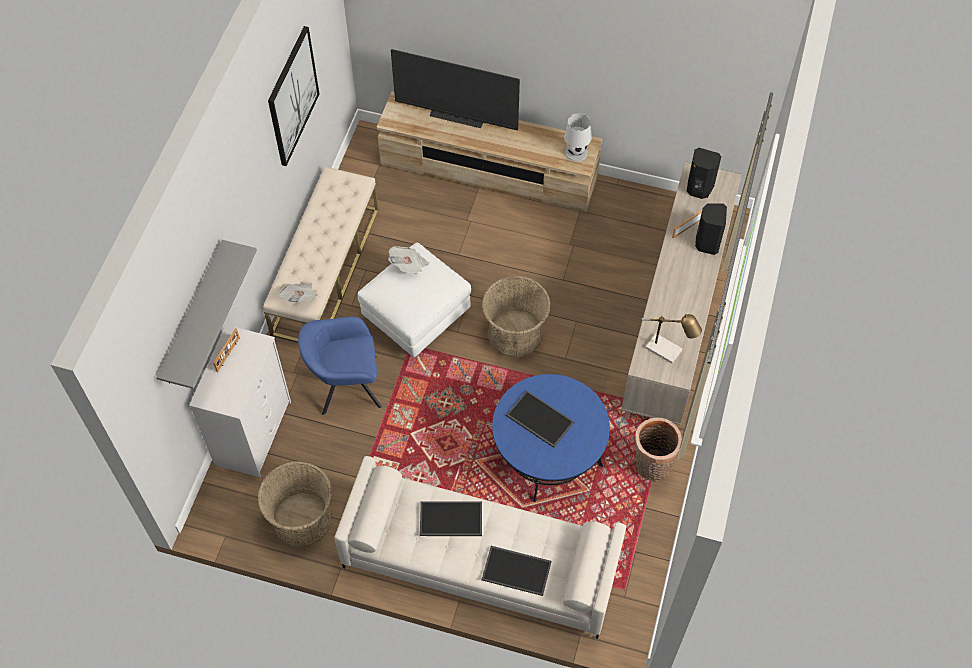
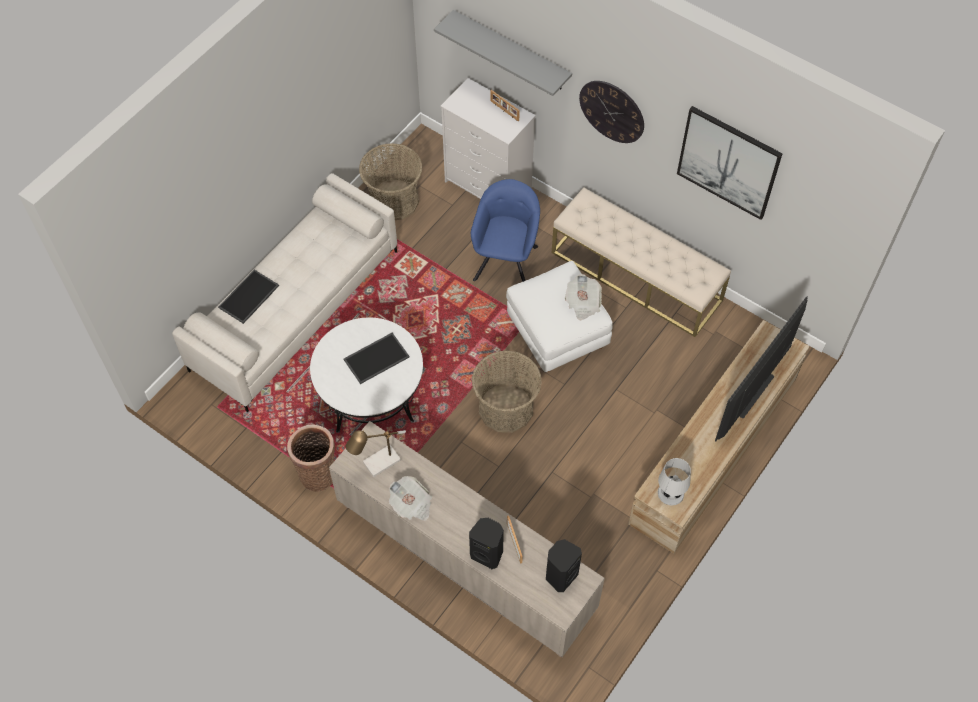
camera: 110 degrees right, 0 degrees up
(245, 212) = (612, 111): none -> wall clock
(300, 297) = (580, 213): newspaper -> newspaper (411, 505)
(450, 520) = (316, 264): tray -> none
(548, 452) = (371, 393): blue coffee table -> white coffee table

